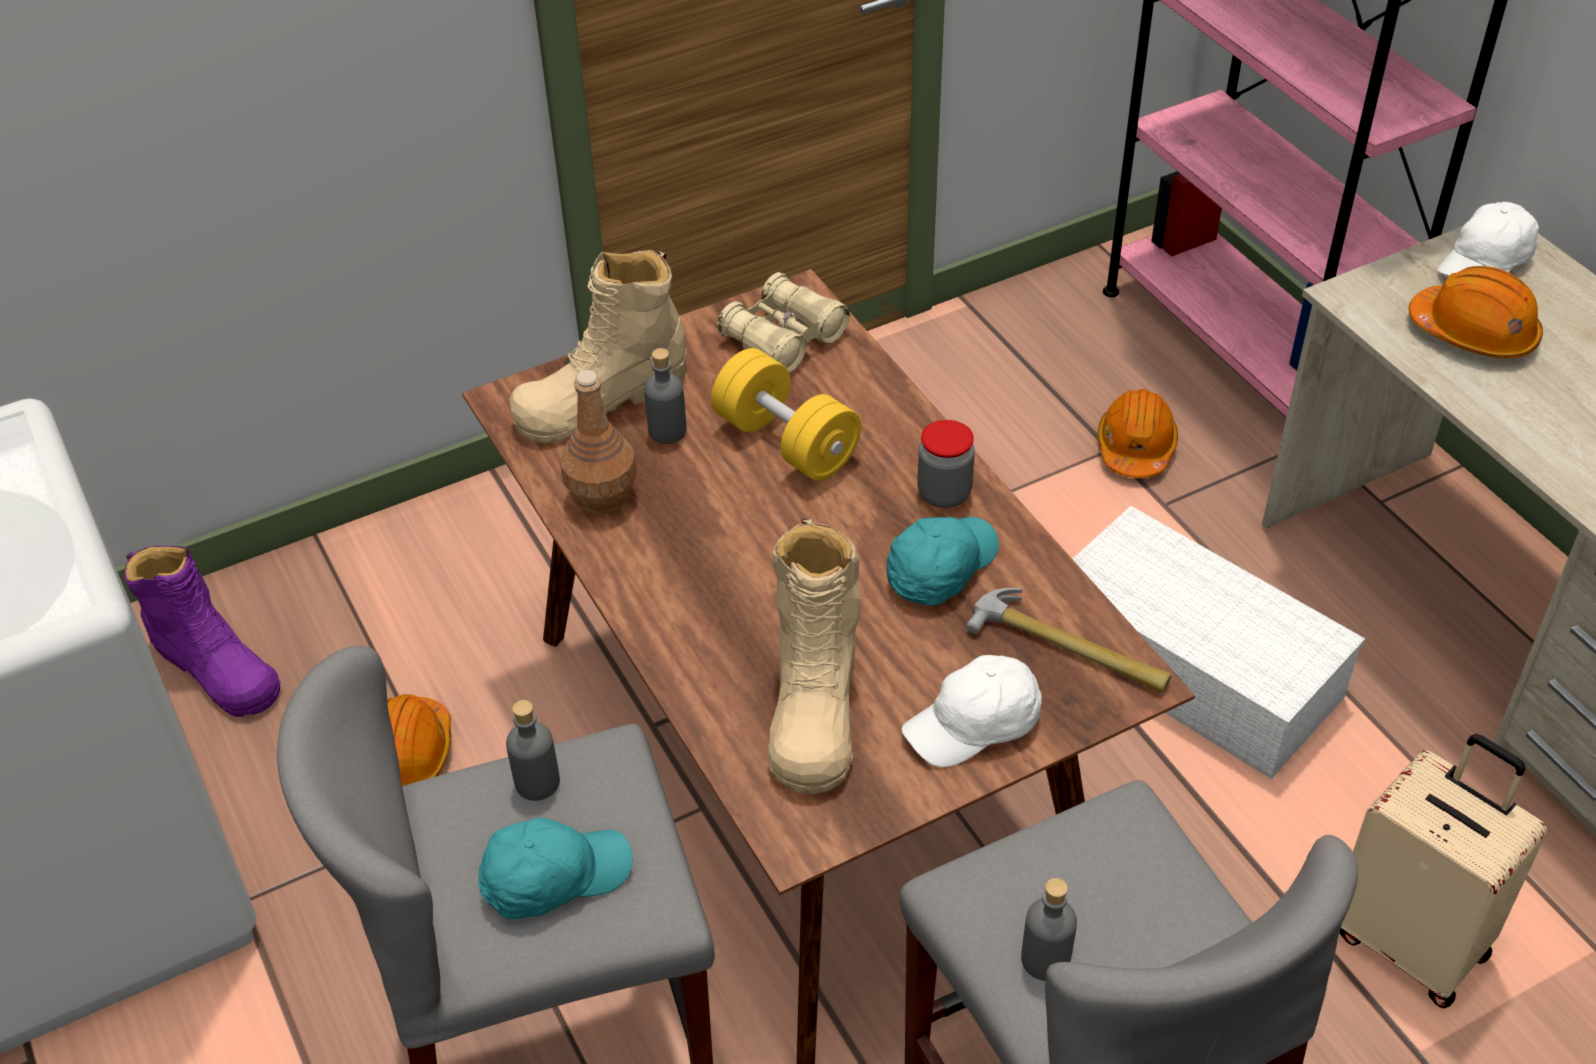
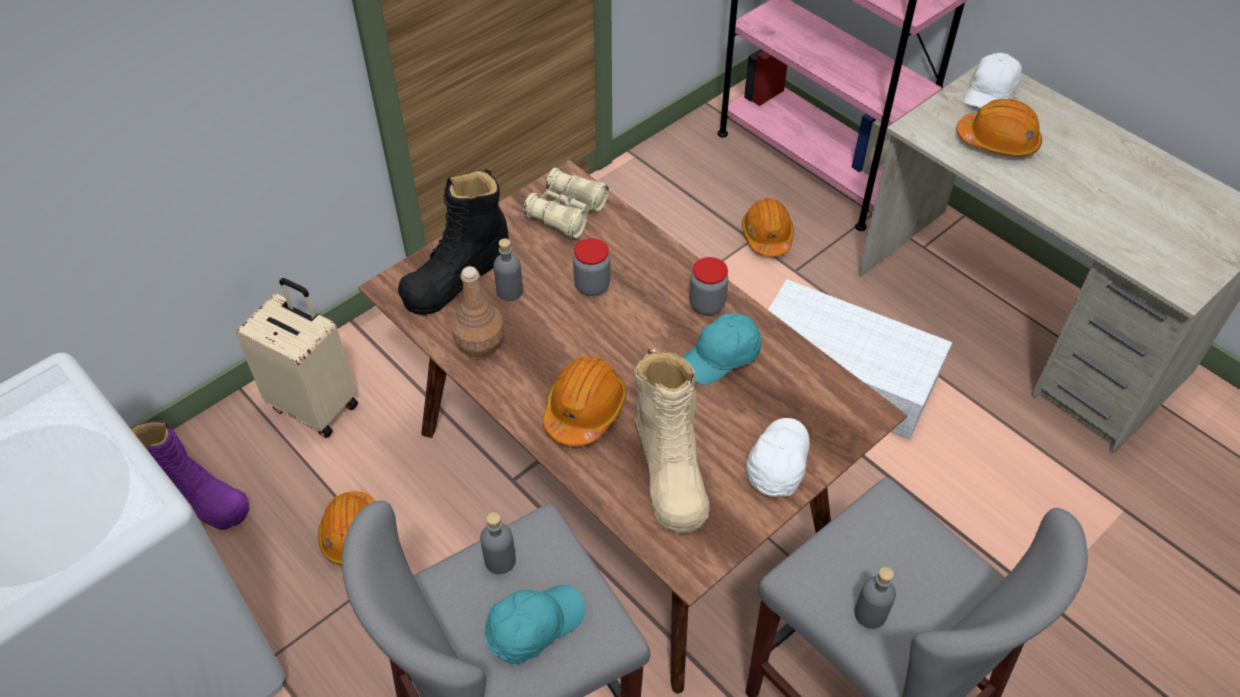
camera: 15 degrees left, 5 degrees up
(602, 398) = (457, 274): beige boot -> black boot
(719, 604) = (584, 409): none -> orange hard hat
(786, 442) = (592, 286): yellow dumbbell -> jar
(940, 568) = (721, 357): turquoise cap -> turquoise cap turned 150 degrees counterclockwise
(974, 725) = (777, 463): white cap -> white cap turned 150 degrees clockwise
(1069, 649) = (820, 399): hammer -> none
(1411, 941) = (1019, 527): beige suitcase -> beige suitcase (316, 405)

